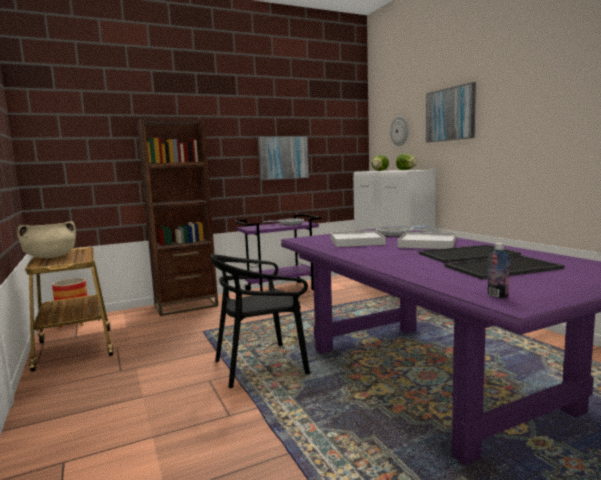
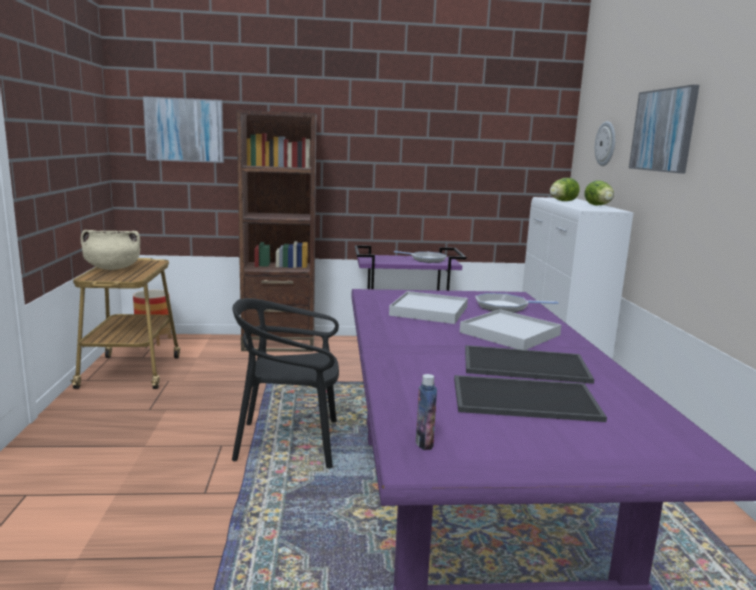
camera: 20 degrees right, 5 degrees up
(283, 157) = (434, 167): picture -> picture (184, 130)

